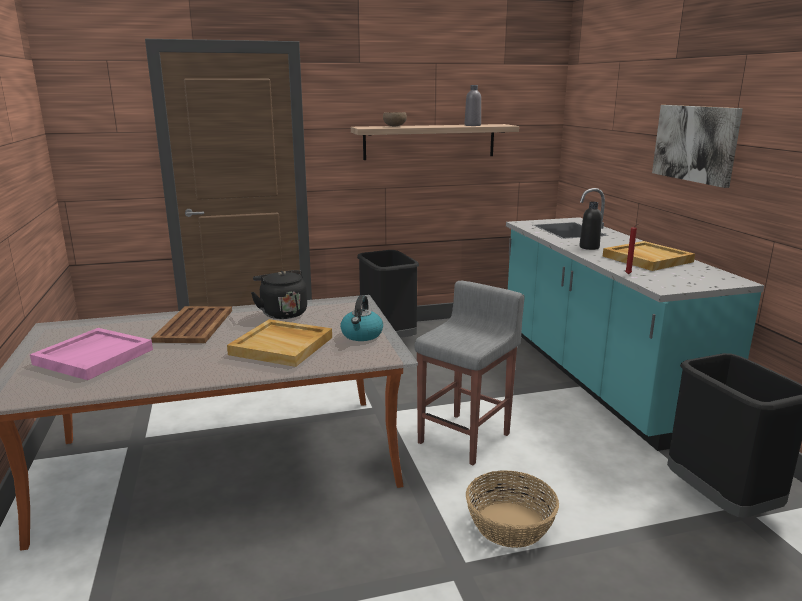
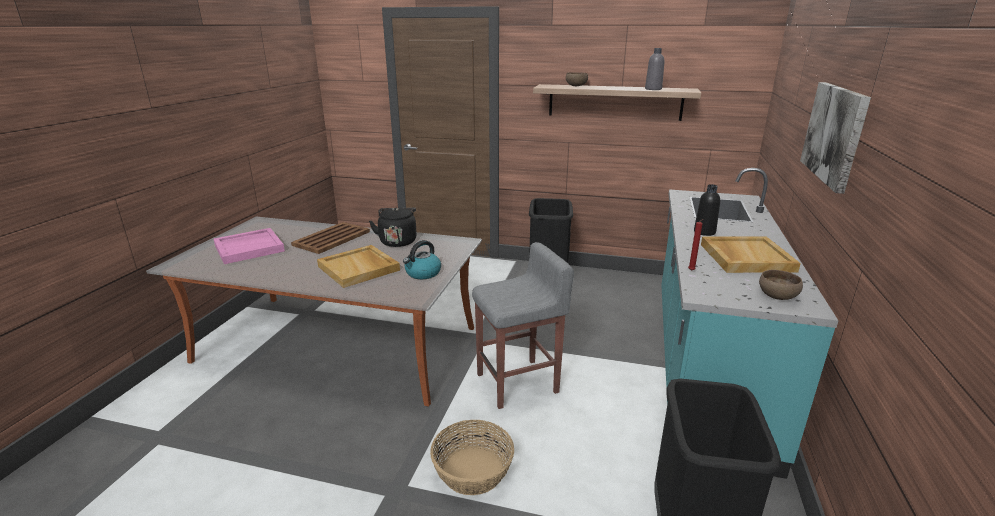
camera: 30 degrees right, 5 degrees up
(707, 278) = (776, 296): none -> brown bowl

